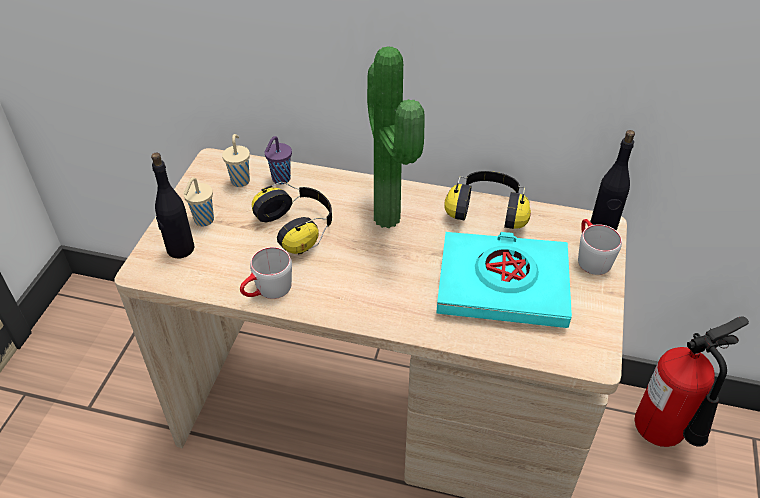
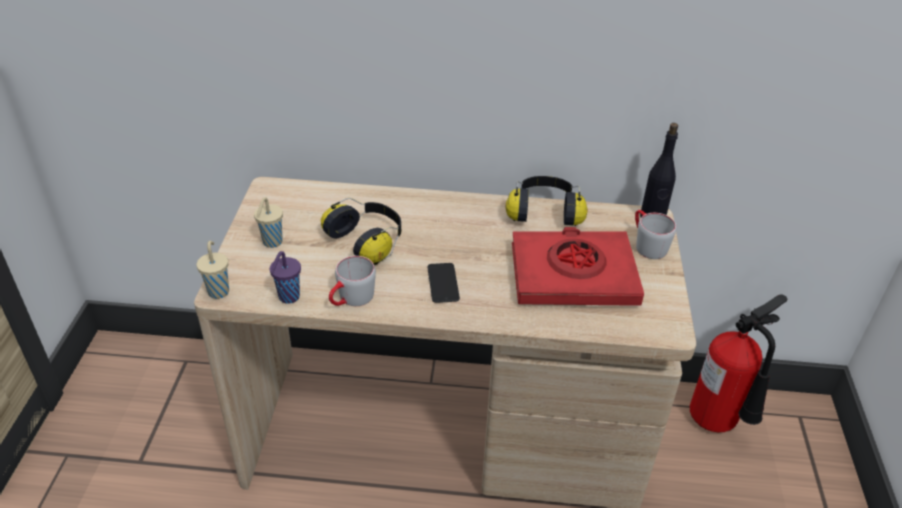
camera: 10 degrees left, 5 degrees down
(180, 249) = (254, 270): black bottle -> none
(240, 180) = (300, 203): beige cup -> beige cup (219, 291)
(280, 179) = (340, 200): purple cup -> purple cup (288, 297)
(364, 281) = (443, 283): none -> phone
(392, 217) = (456, 225): potted plant -> none
(502, 285) = (573, 275): turquoise book -> red book

